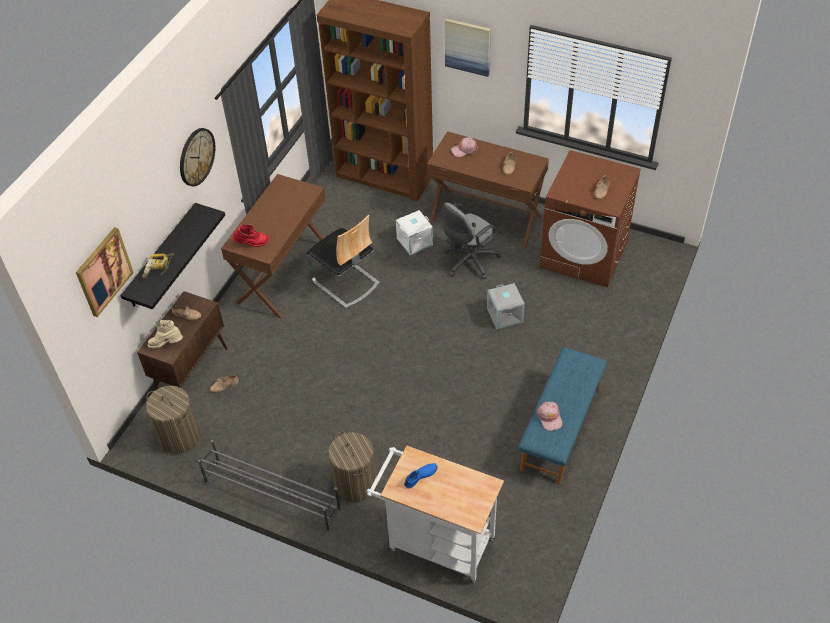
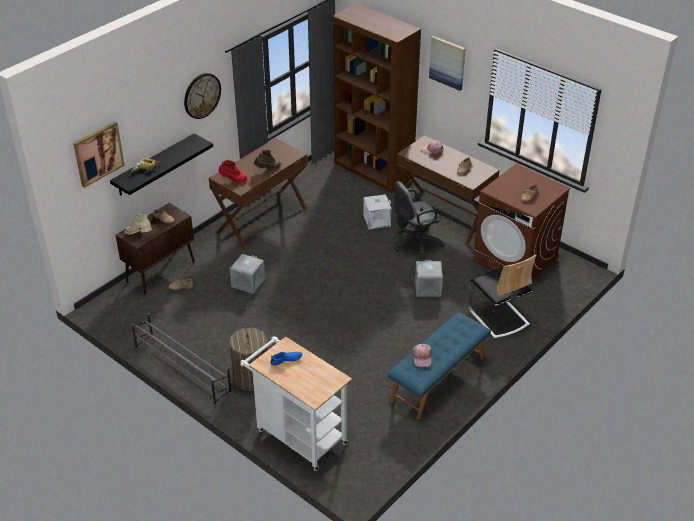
camera: 15 degrees right, 10 degrees down
(179, 437) = (130, 313): laundry basket -> none
(287, 219) = (268, 169): none -> brown boot
(300, 360) = (248, 282): none -> grey storage box
(345, 282) = (307, 237): chair -> chair (498, 317)

